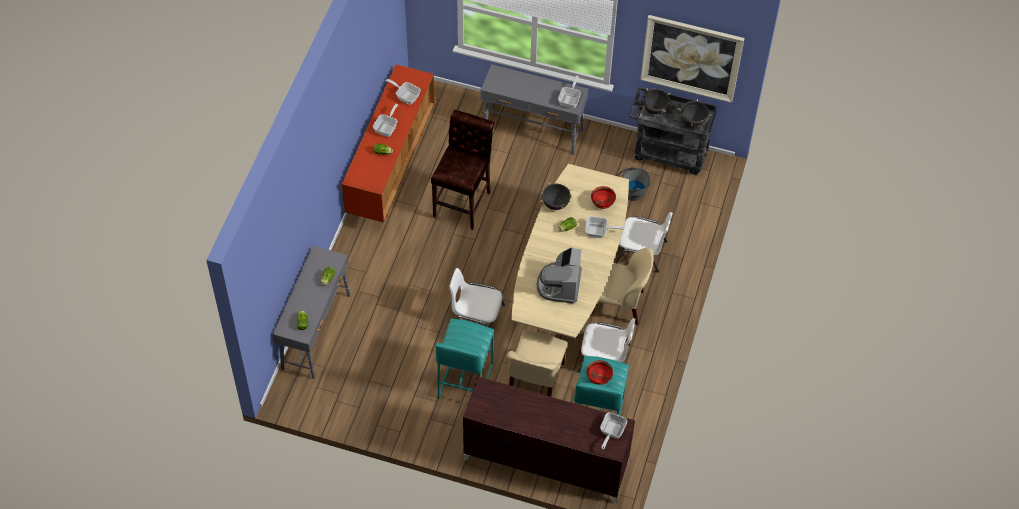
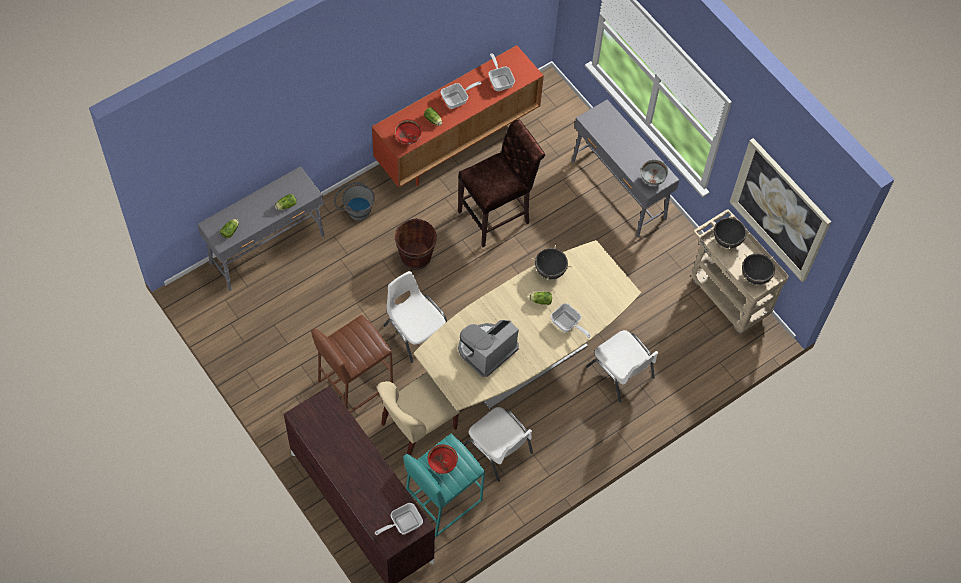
camera: 35 degrees right, 5 degrees up
(430, 266) = (415, 256): none -> brown bucket
(464, 381) = (354, 382): turquoise stool -> brown stool
(570, 99) = (652, 179): frying pan -> grey bowl
(602, 204) = (594, 300): red bowl -> red bowl (408, 139)
(617, 304) = (554, 406): beige chair -> none
(630, 194) = (659, 309): grey bucket -> grey bucket (354, 210)
(666, 156) = (726, 296): black cart -> beige cart

